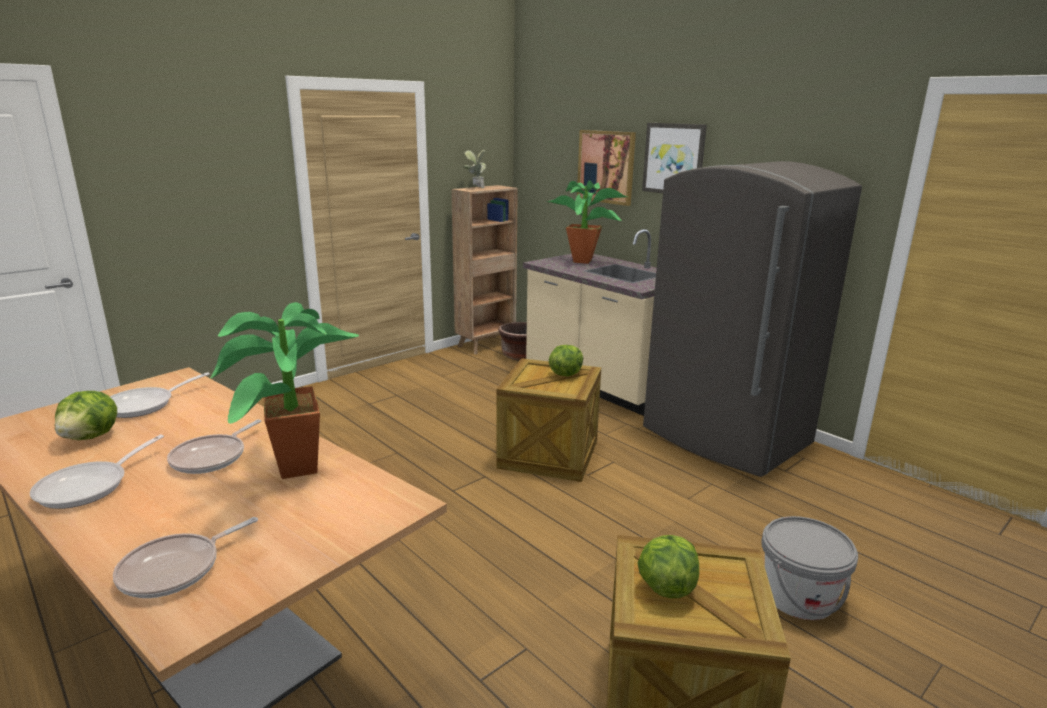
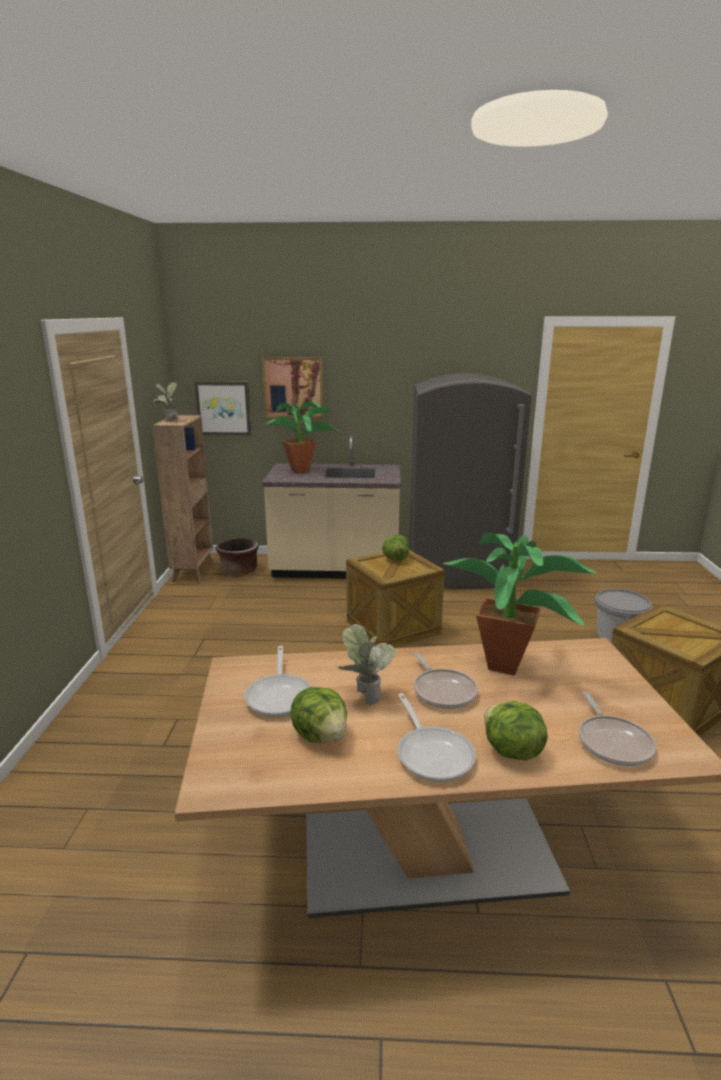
camera: 45 degrees left, 0 degrees up
(173, 431) = (364, 695): none -> potted plant
(666, 586) = (672, 637): lettuce -> lettuce (511, 751)
(674, 159) = (363, 376): picture -> picture (223, 408)

